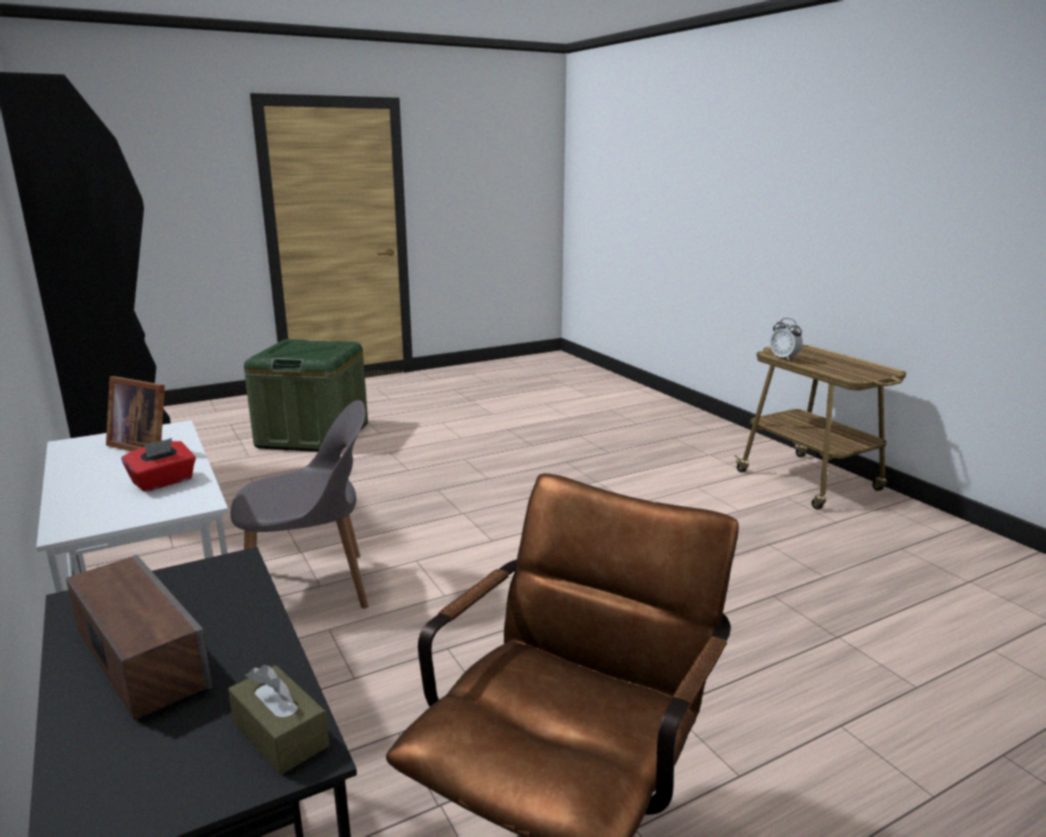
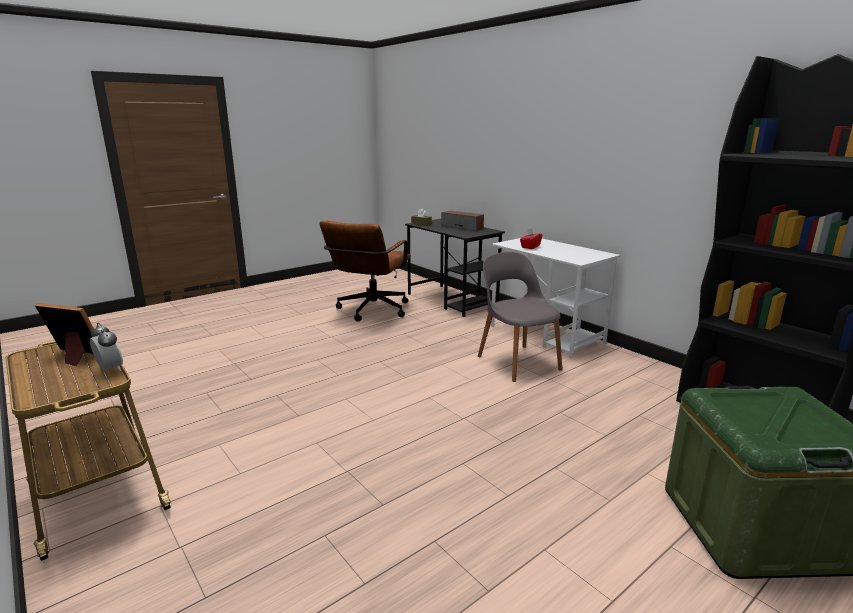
camera: 170 degrees right, 0 degrees up
(143, 446) = (571, 255): picture frame -> picture frame (75, 356)
(311, 588) = (517, 361): grey chair -> grey chair turned 90 degrees clockwise

